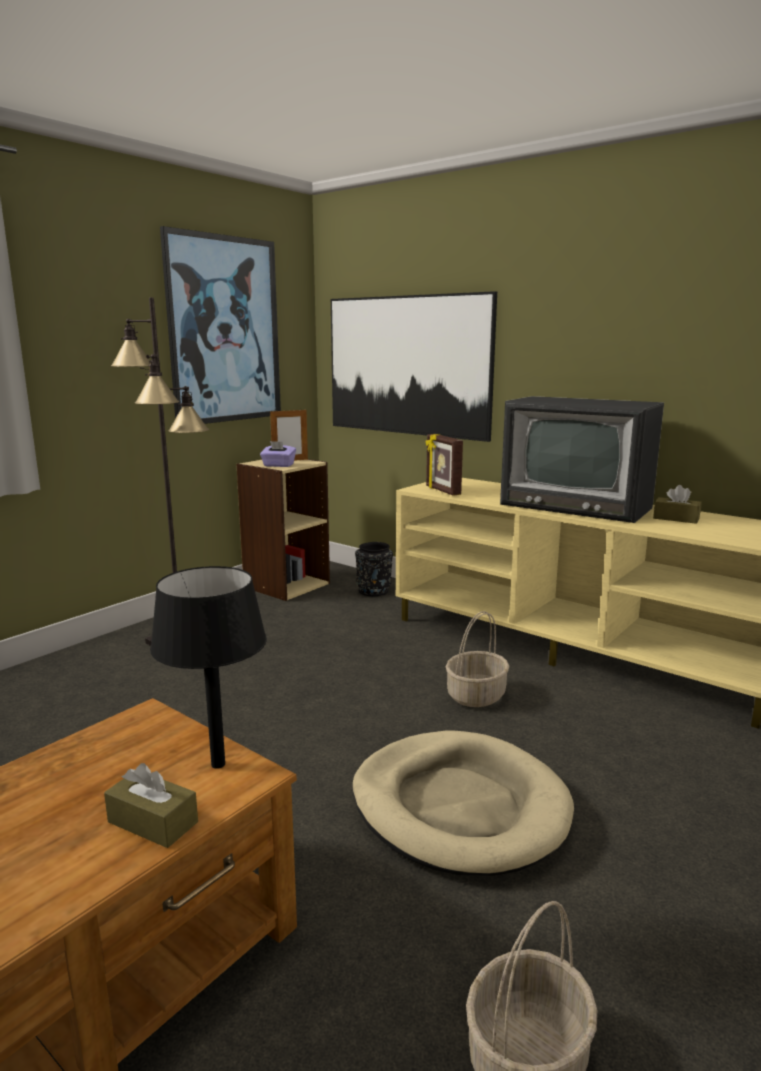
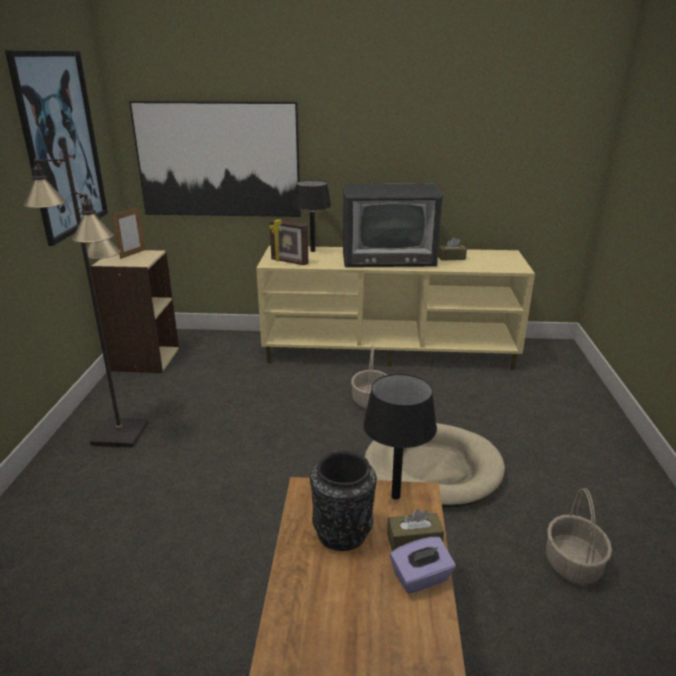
camera: 35 degrees left, 10 degrees up
(278, 465) = (133, 261): purple tissue box -> purple tissue box (421, 578)
(374, 591) = (220, 345): black vase -> black vase (342, 531)
(490, 486) = (312, 251): none -> black table lamp

